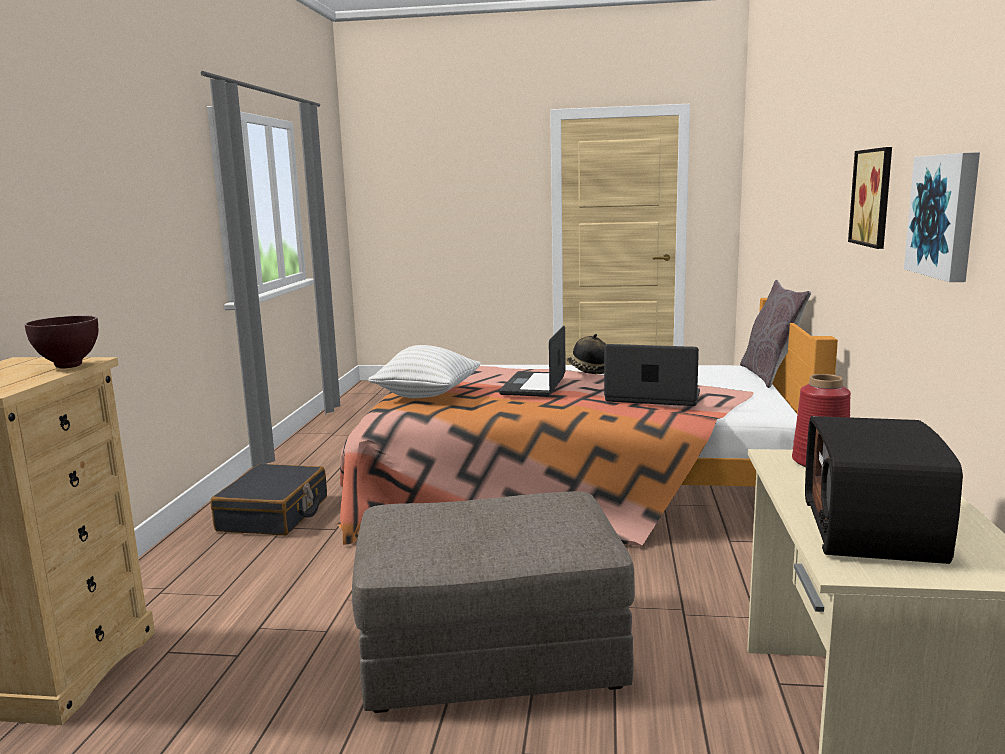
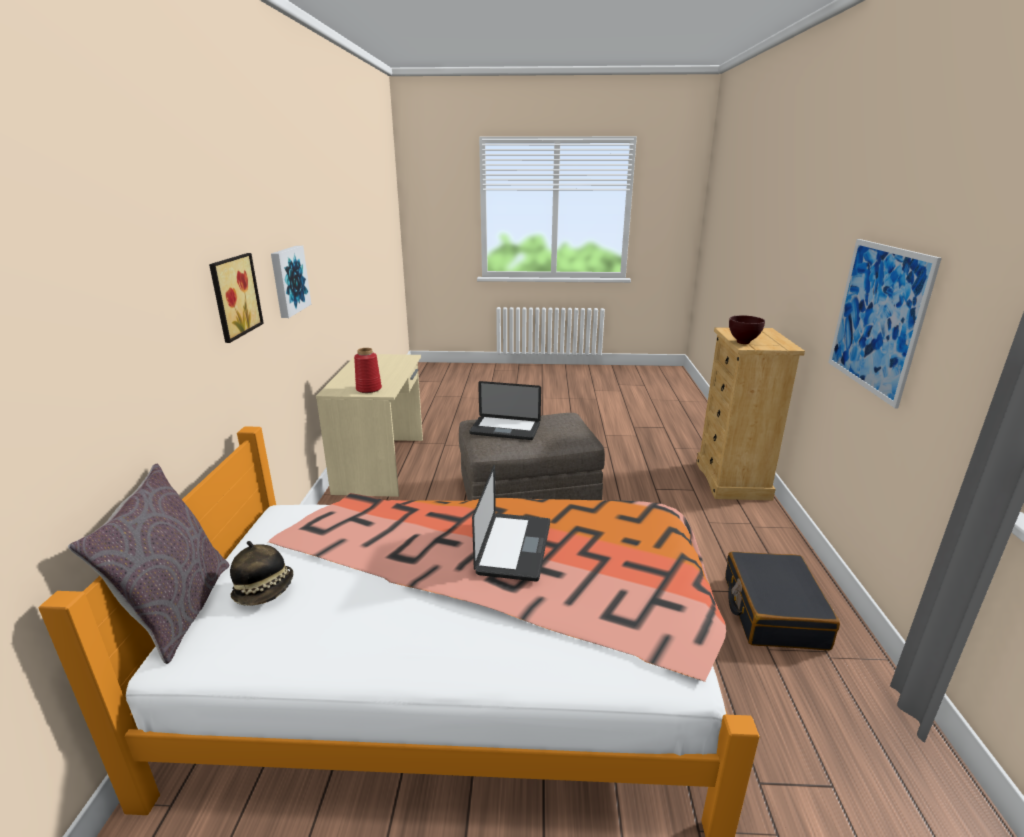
camera: 175 degrees right, 10 degrees up
(95, 245) = (877, 318): none -> picture
(427, 395) = (632, 534): white pillow -> none
(587, 370) = (439, 598): hat -> hat (265, 591)
(652, 397) = (388, 521): laptop -> laptop (505, 429)
(874, 530) = (386, 365): radio -> none

